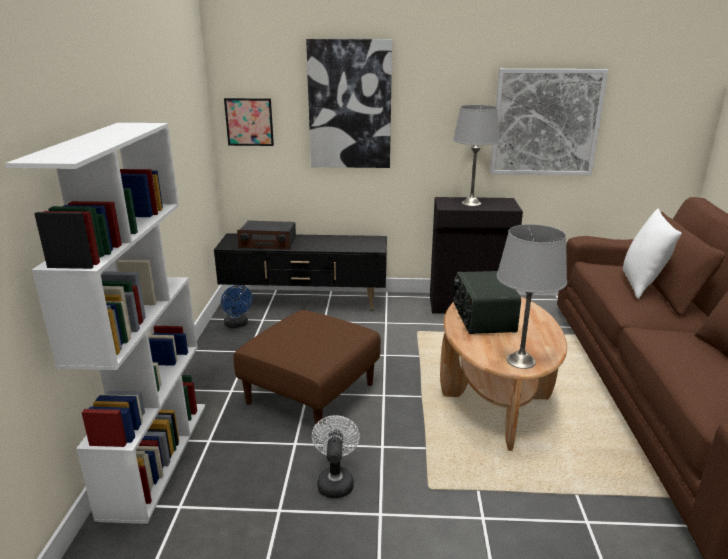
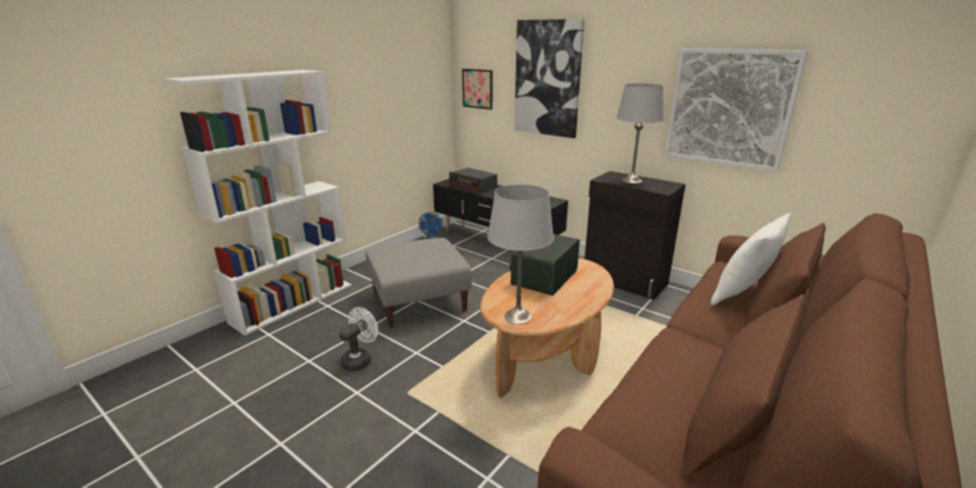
camera: 35 degrees right, 0 degrees up
(311, 393) = (419, 301): brown ottoman -> grey ottoman

